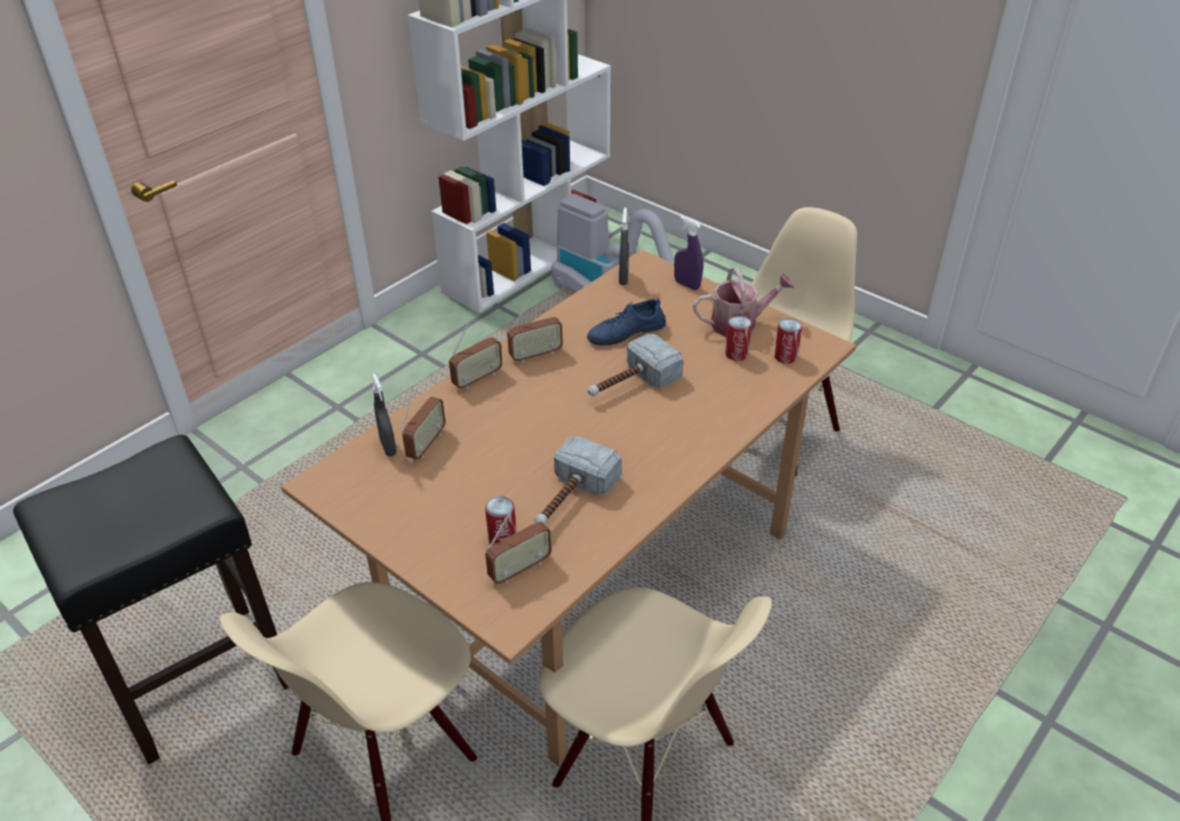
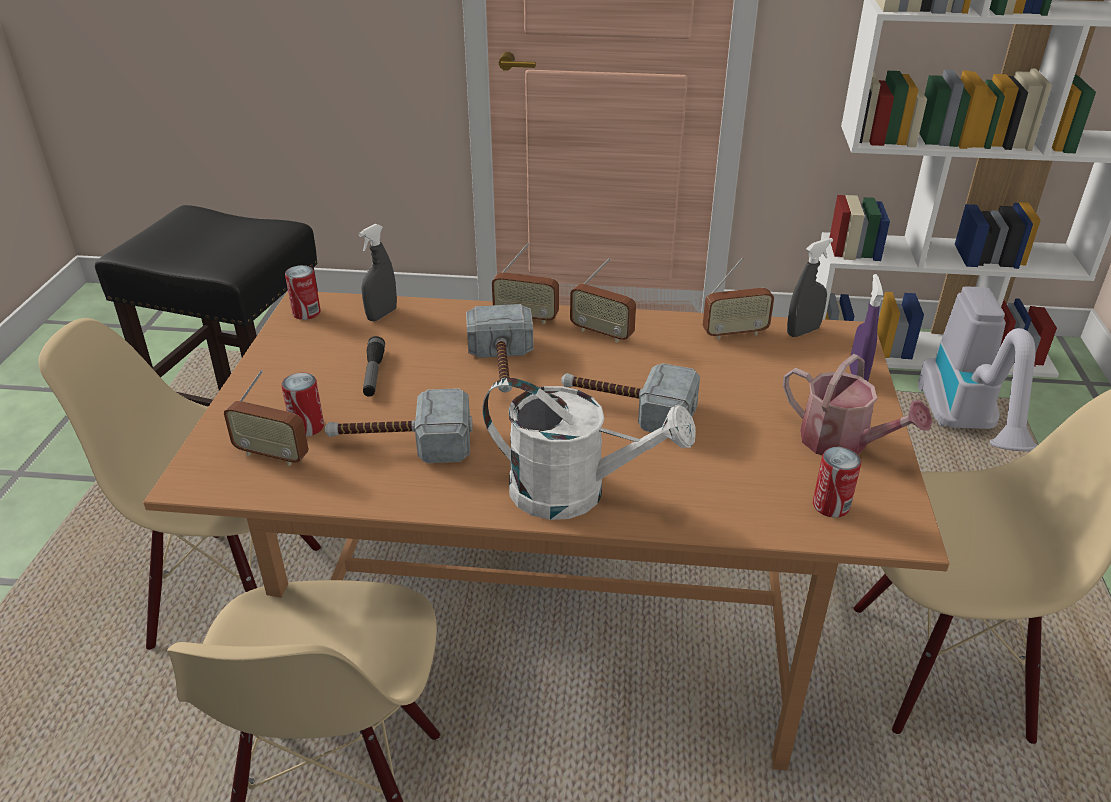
camera: 55 degrees right, 5 degrees down
(426, 444) = (403, 331): radio -> radio (734, 333)
(468, 481) = (373, 374): none -> flashlight
(528, 416) = (502, 368): none -> hammer
(626, 332) = (712, 370): blue shoe -> none
(692, 443) = (575, 493): none -> white watering can
(736, 354) = (781, 463): can -> can (306, 313)

